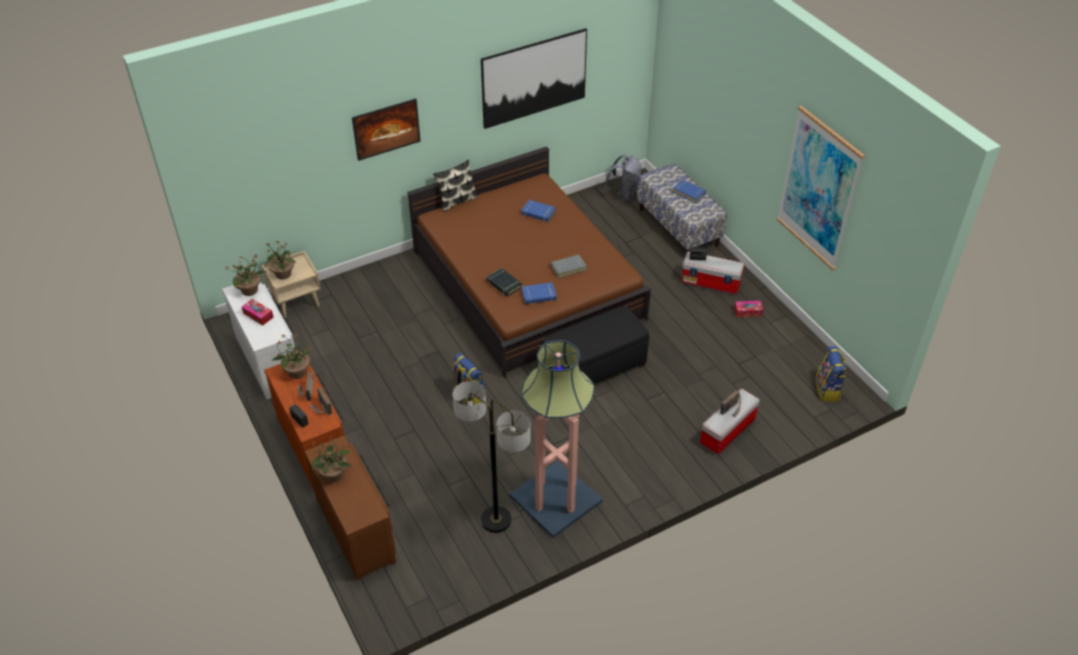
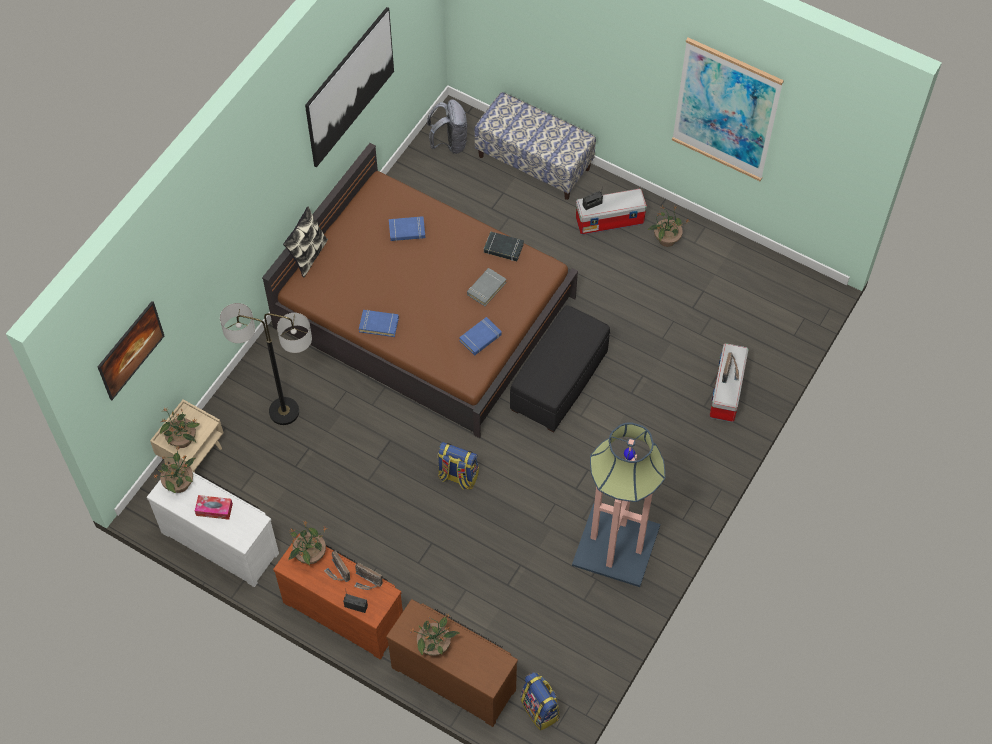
camera: 30 degrees left, 15 degrees up
(387, 139) = (238, 240): picture -> picture (133, 358)
(496, 520) = (576, 597): floor lamp -> floor lamp (284, 411)
(504, 284) = (435, 341): black book -> black book (503, 248)
(689, 193) = (542, 127): blue book -> blue book (379, 324)
(748, 312) = (666, 239): tissue box -> potted plant
(828, 390) = (791, 297): backpack -> backpack (540, 709)

